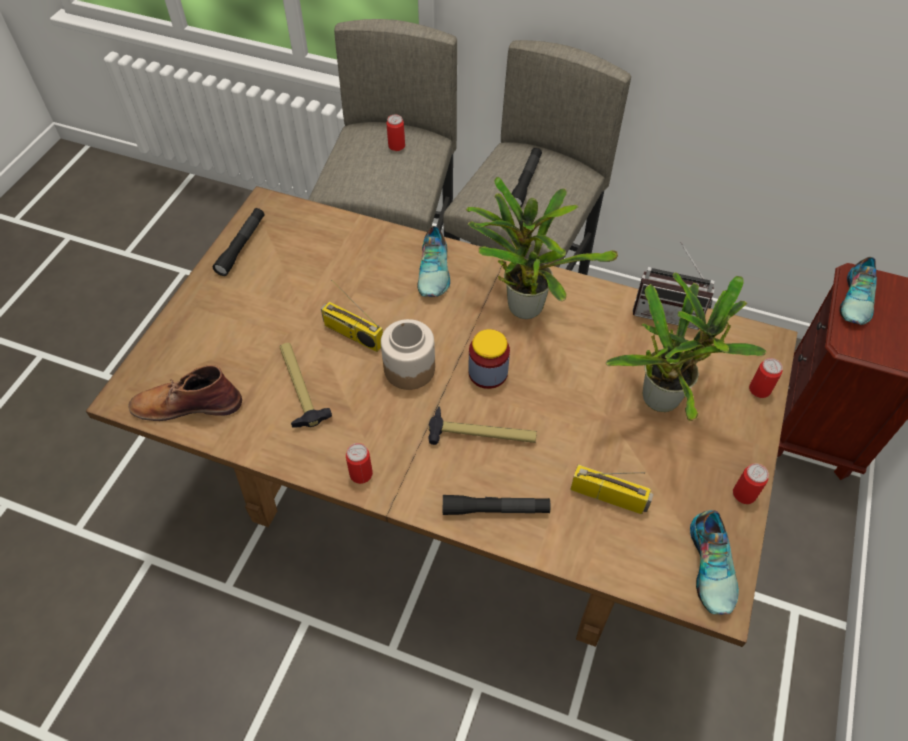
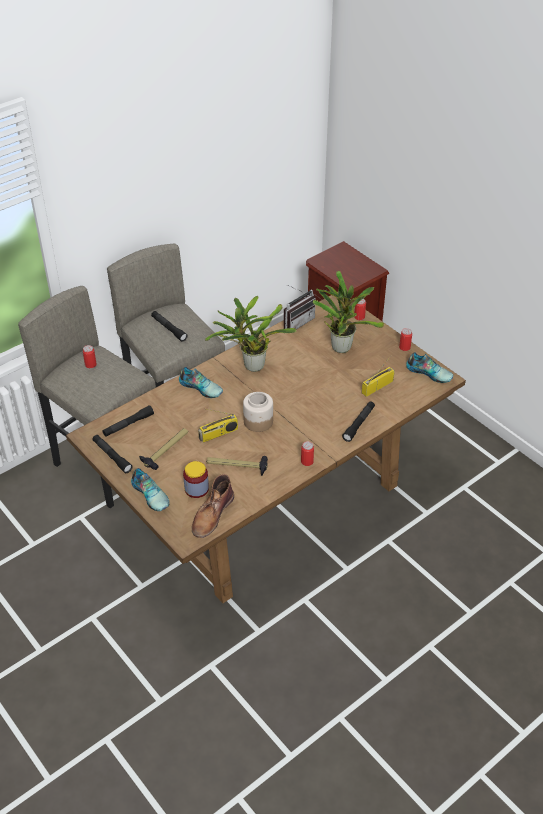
camera: 60 degrees left, 10 degrees down
(310, 233) = (128, 425): none -> black flashlight
(482, 434) = (316, 412): hammer -> hammer (166, 450)
(488, 373) = (283, 395): jar -> jar (196, 489)
(858, 299) = (329, 268): shoe -> shoe (151, 494)

